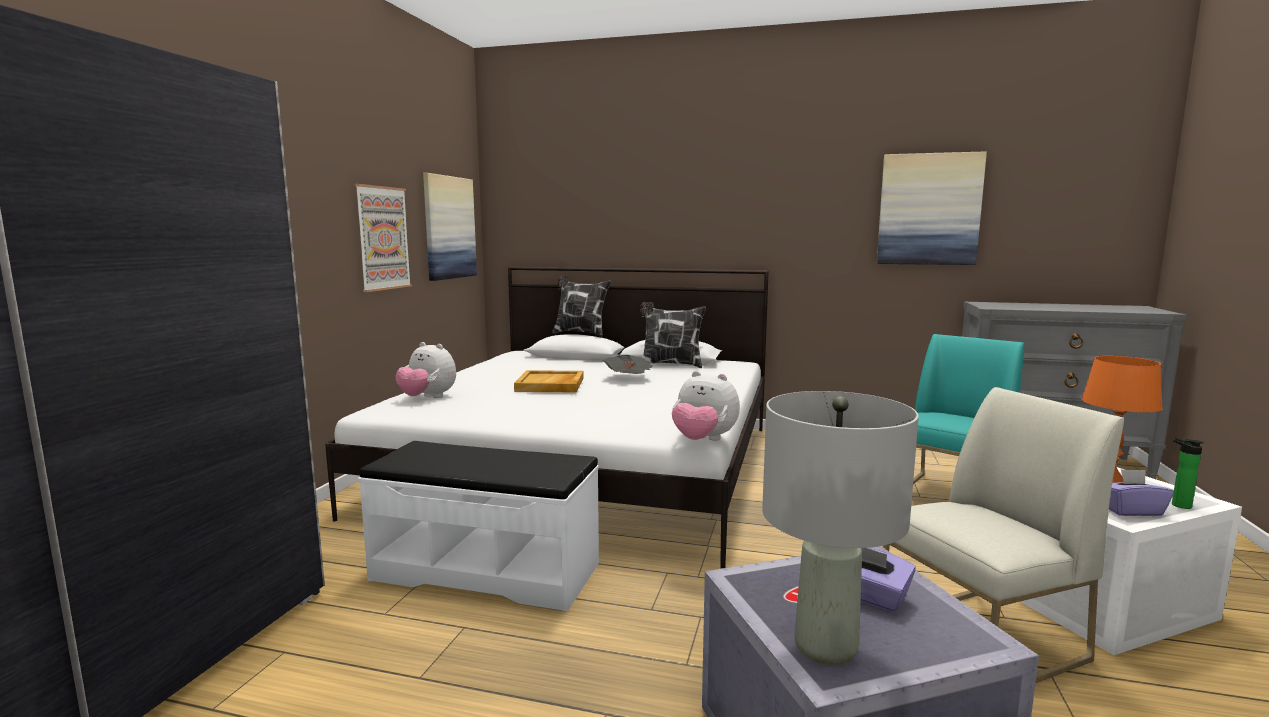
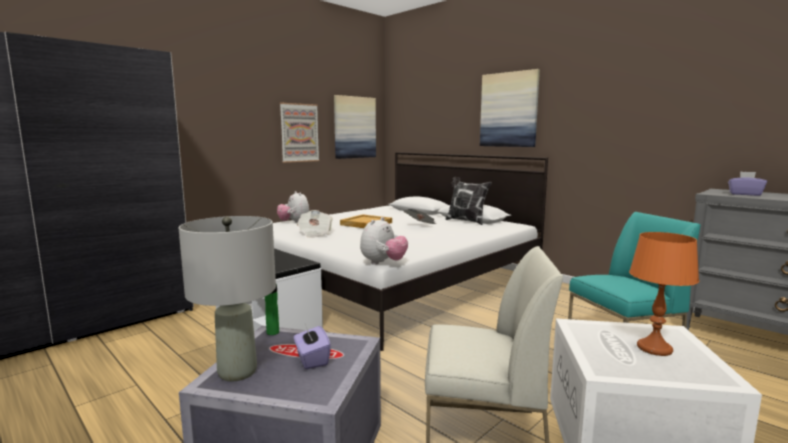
camera: 30 degrees right, 0 degrees up
(505, 411) = (315, 234): none -> newspaper
(580, 333) = (426, 196): pillow -> none
(703, 440) = (383, 263): plush toy -> plush toy turned 120 degrees counterclockwise
(929, 209) = (680, 107): picture -> picture (509, 110)
(1130, 510) = (625, 368): purple tissue box -> purple tissue box (744, 194)
(1178, 505) = (687, 376): bottle -> bottle (273, 332)

